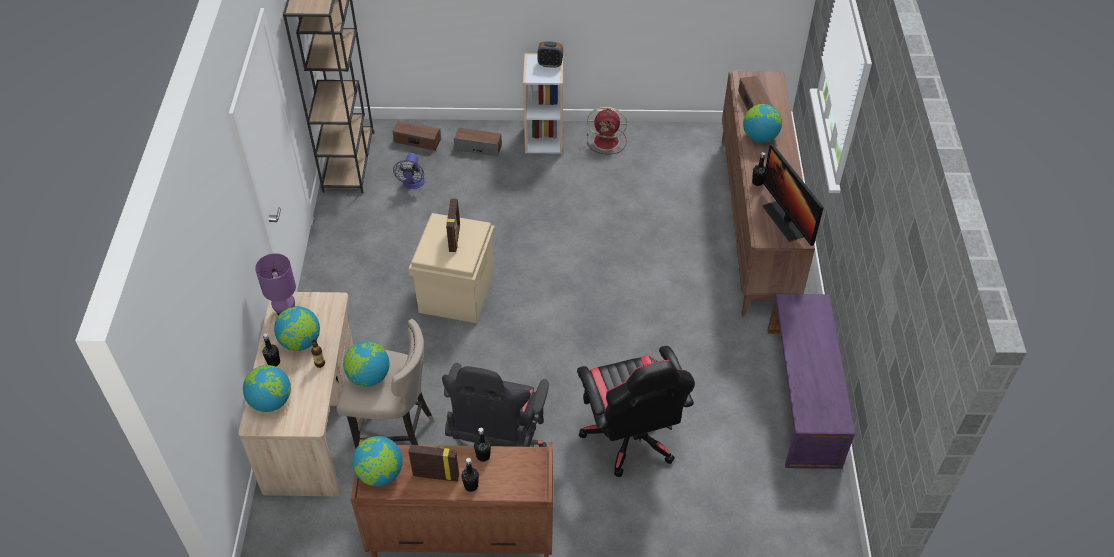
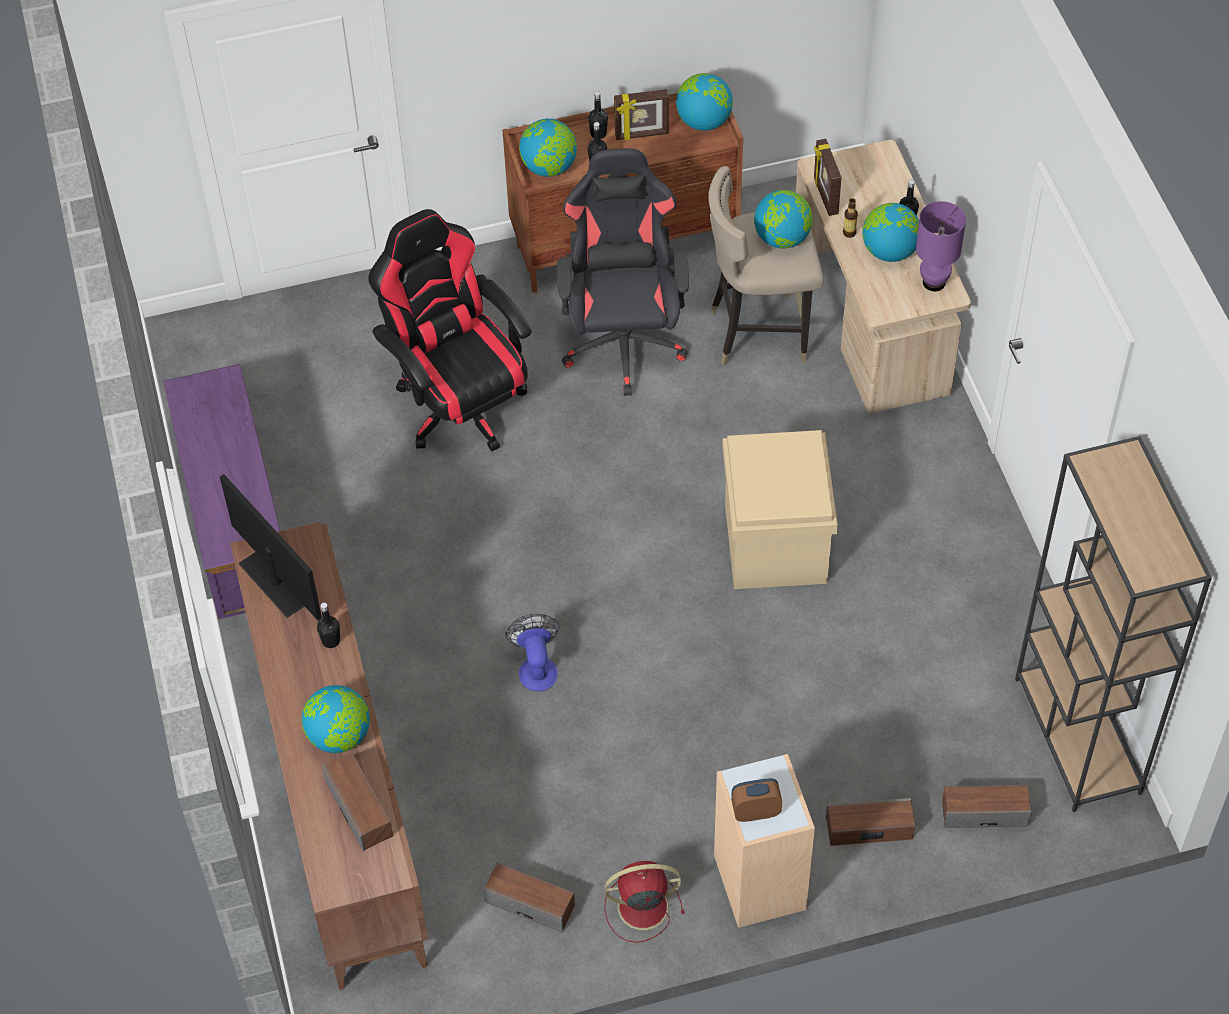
camera: 165 degrees right, 5 degrees up
(271, 401) = (879, 180): globe -> globe (549, 167)
(412, 184) = (943, 718): fan -> fan (536, 667)
(455, 238) = (776, 480): picture frame -> picture frame (825, 196)
(663, 154) = (530, 903): none -> speaker

